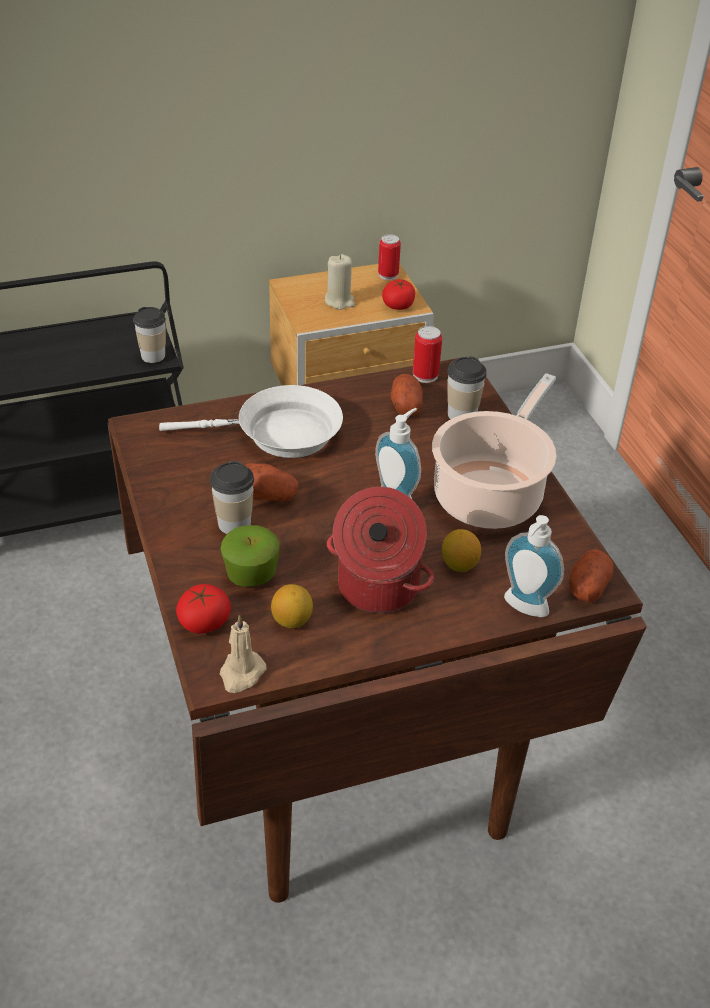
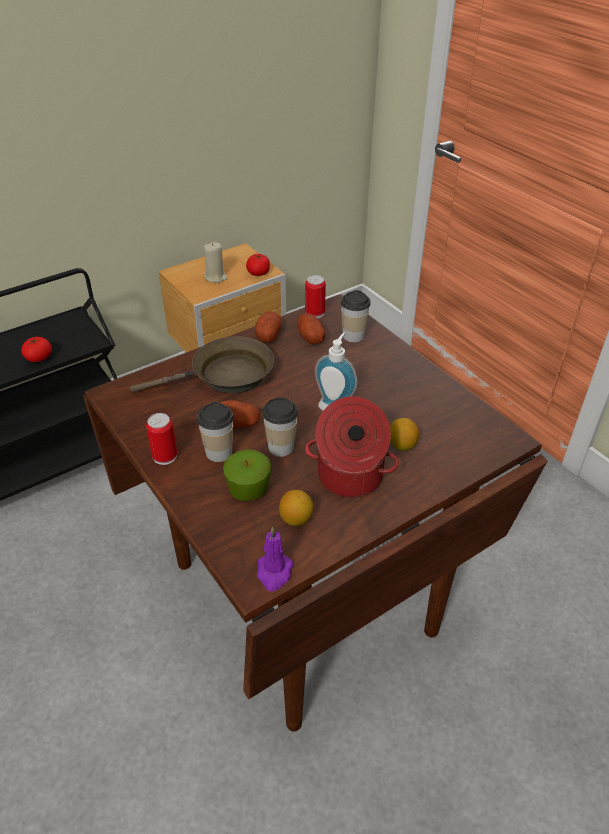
camera: 15 degrees left, 0 degrees up
(153, 356) = (89, 341): cup -> cup (281, 447)
(204, 622) = (226, 537): tomato -> tomato (38, 357)
(241, 674) = (274, 573): beige candle -> purple candle
(280, 434) = (226, 376): white frying pan -> brown frying pan
(388, 275) = (243, 253): can -> can (165, 456)
(491, 493) = (400, 388): cooking pot -> none
(523, 609) = (463, 468): soap dispenser -> none
(588, 586) = (499, 440): potato -> potato (268, 335)

